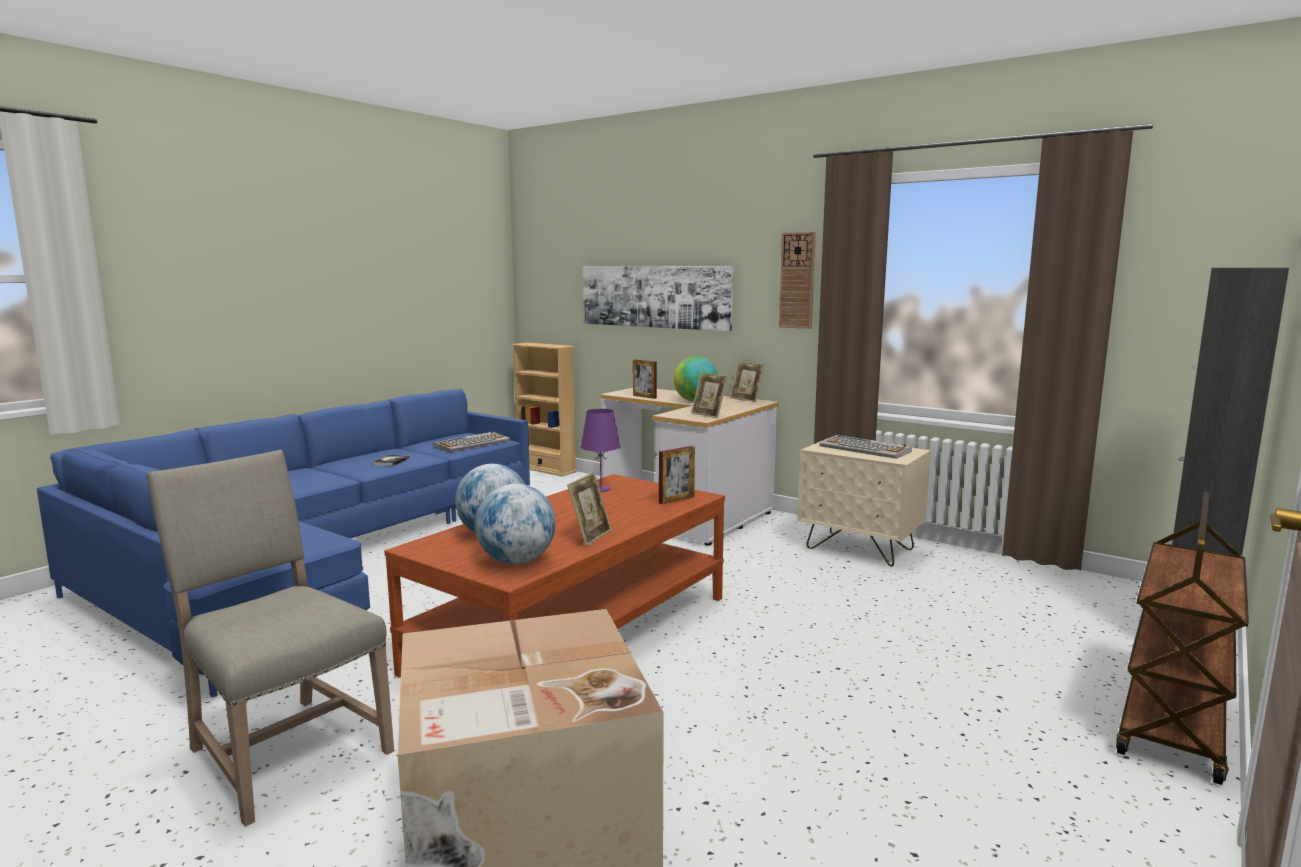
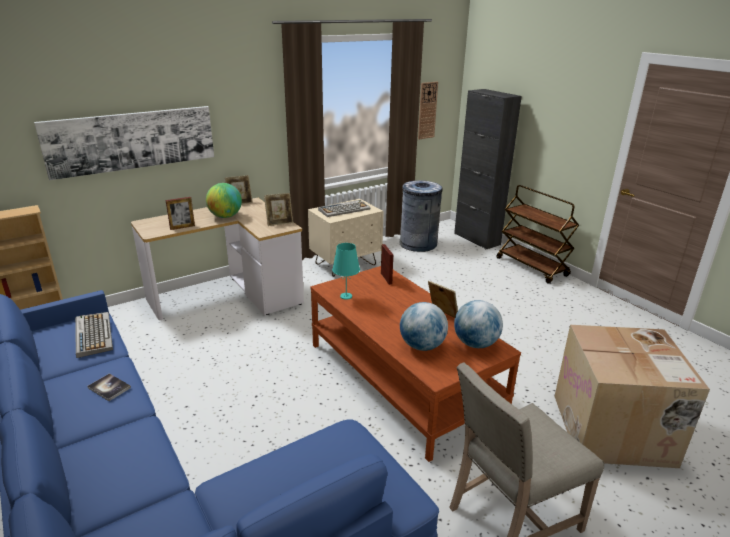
camera: 70 degrees left, 15 degrees up
(601, 489) = (346, 296): purple table lamp -> turquoise table lamp
(797, 280) = (259, 111): wall clock -> wall clock (427, 110)
(1039, 587) = (418, 244): none -> grey trash can

